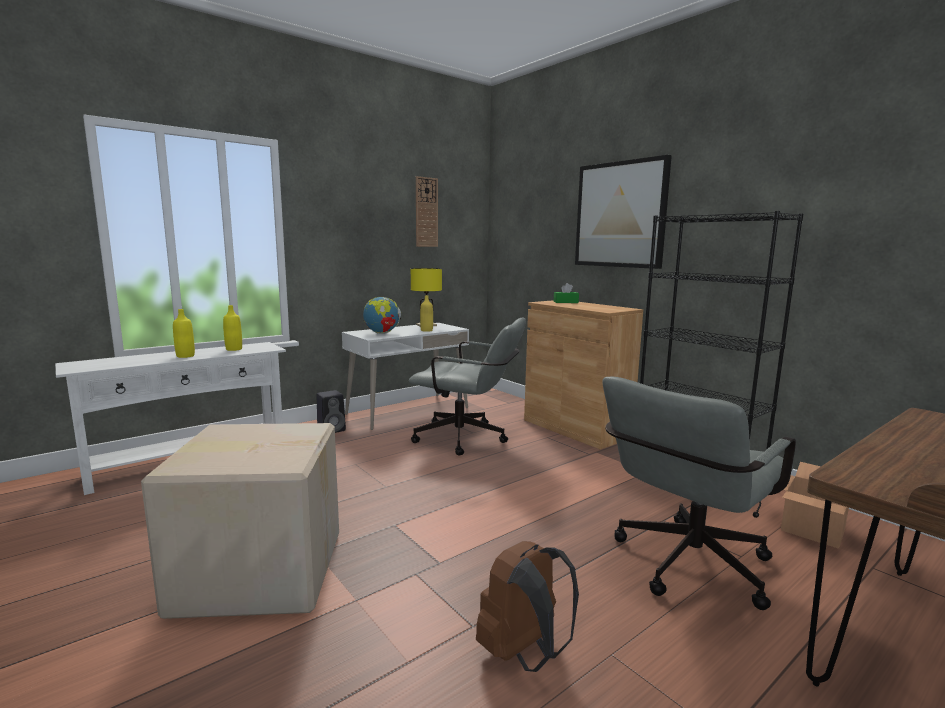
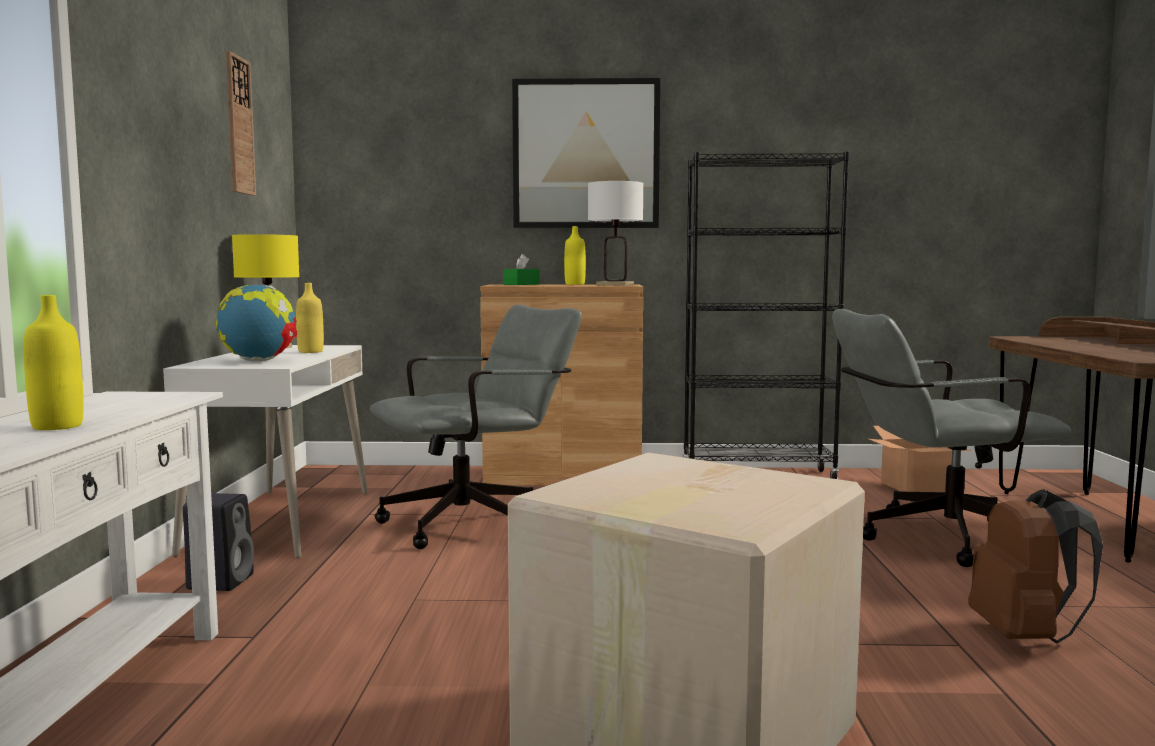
camera: 50 degrees left, 5 degrees down
(234, 349) = (106, 405): yellow bottle -> yellow bottle (575, 284)
(610, 309) = (615, 285): none -> white table lamp
(685, 568) = (934, 539): grey office chair -> grey office chair turned 90 degrees clockwise

